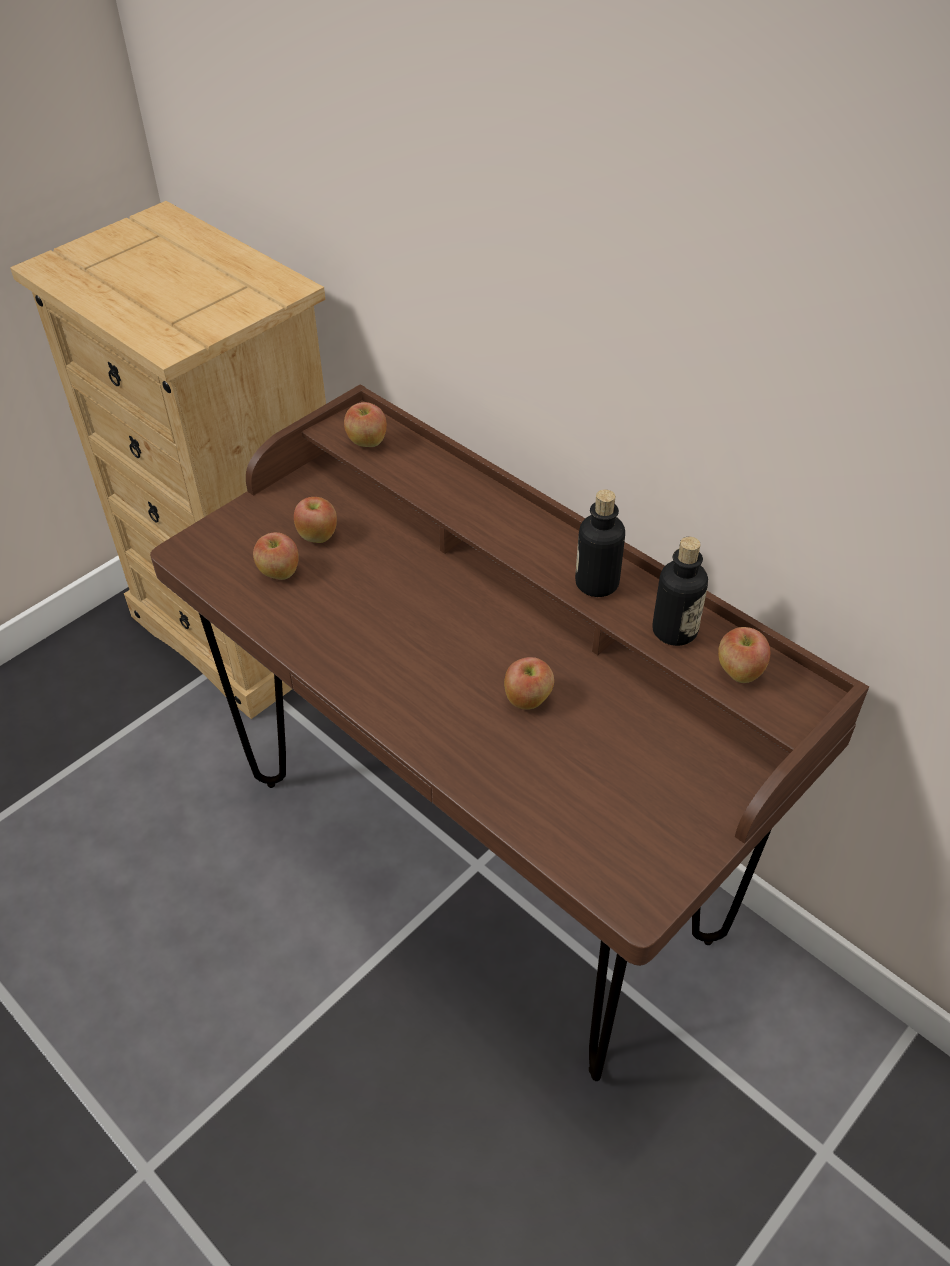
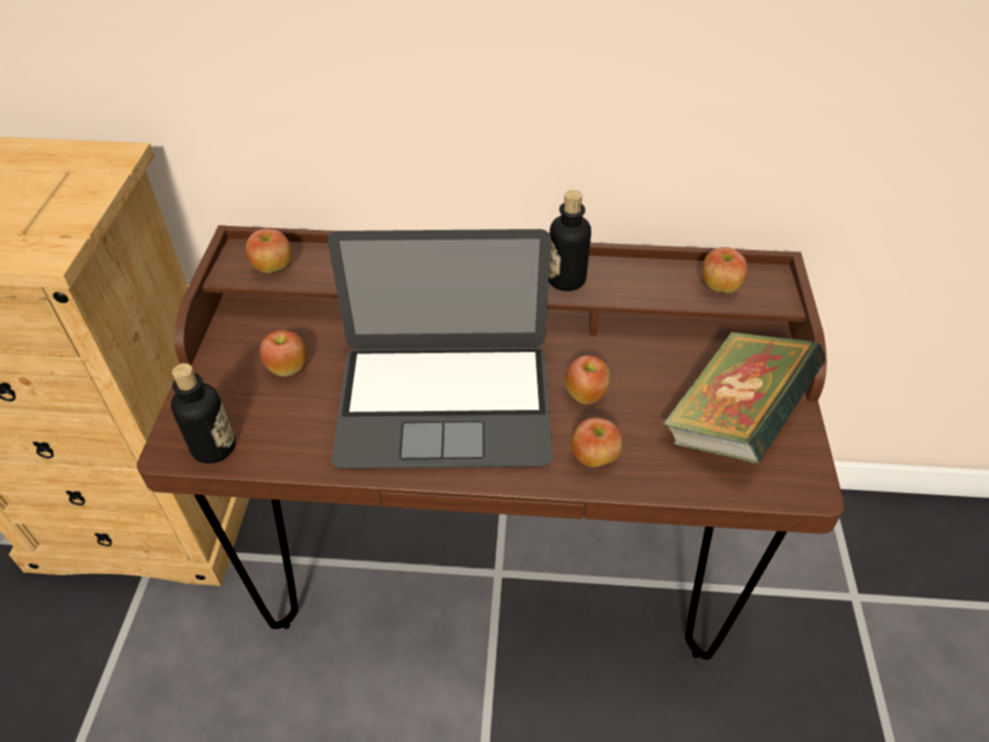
camera: 40 degrees left, 0 degrees up
(279, 573) = (285, 416): apple -> apple (594, 458)
(404, 635) = (444, 403): none -> laptop
(633, 807) = (733, 423): none -> book
(674, 630) = (651, 283): bottle -> bottle (214, 447)

